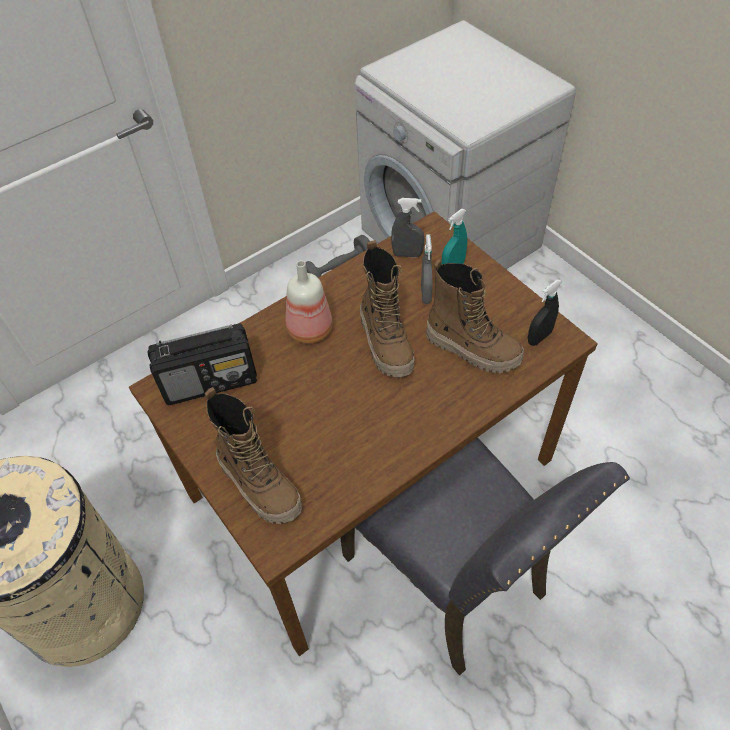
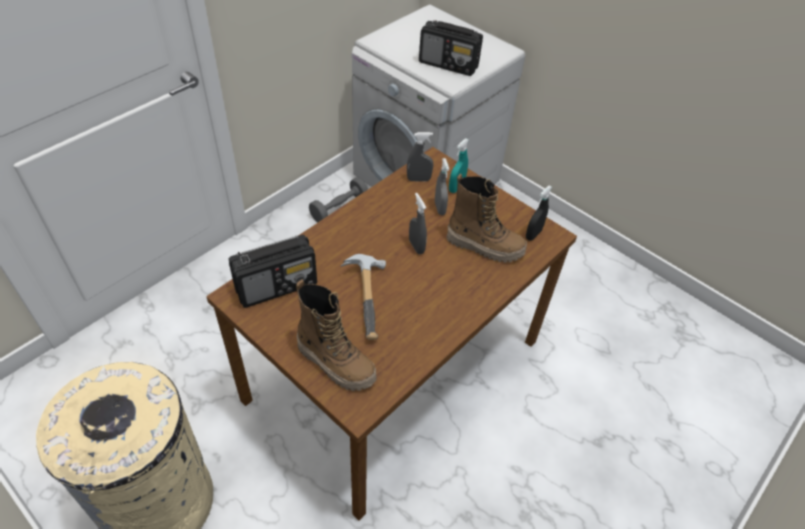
camera: 15 degrees left, 5 degrees down
(309, 330) = (351, 241): bottle -> none
(317, 406) = (371, 298): none -> hammer
(386, 343) = (416, 246): boot -> grey spray bottle
(449, 575) = (472, 440): grey chair -> none
(471, 103) = (449, 65): none -> radio

